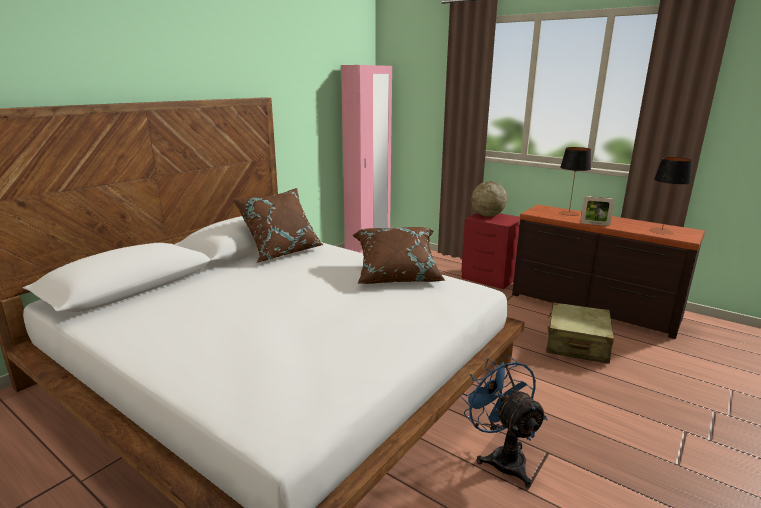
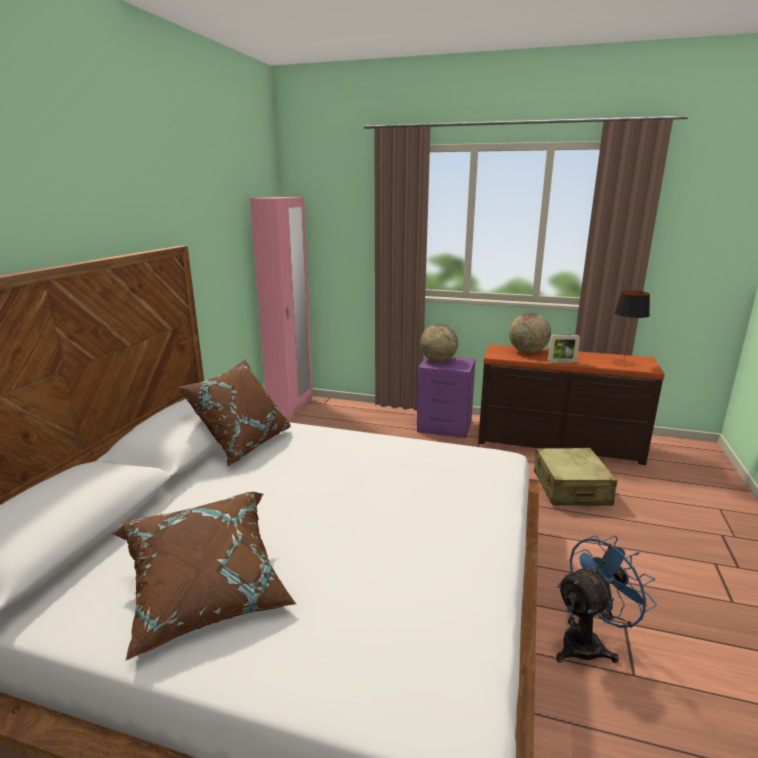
camera: 20 degrees left, 0 degrees up
(397, 273) = (402, 451): brown pillow -> brown pillow (206, 594)
(490, 278) = (445, 427): red nightstand -> purple nightstand
(502, 457) = (589, 642): blue fan -> blue fan turned 105 degrees clockwise
(569, 213) = (528, 352): table lamp -> globe

